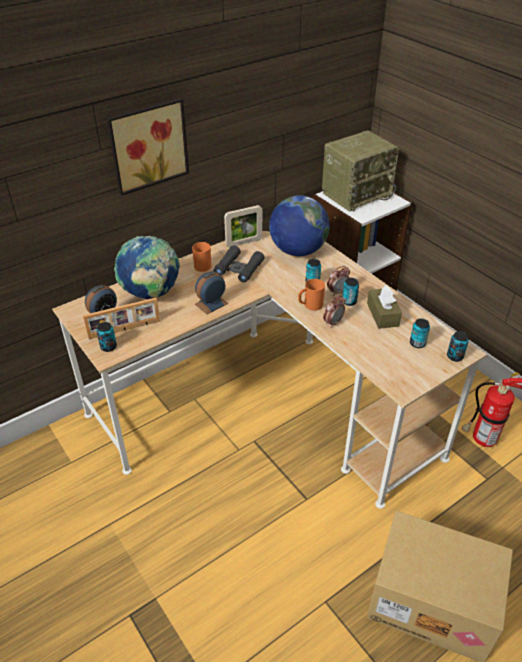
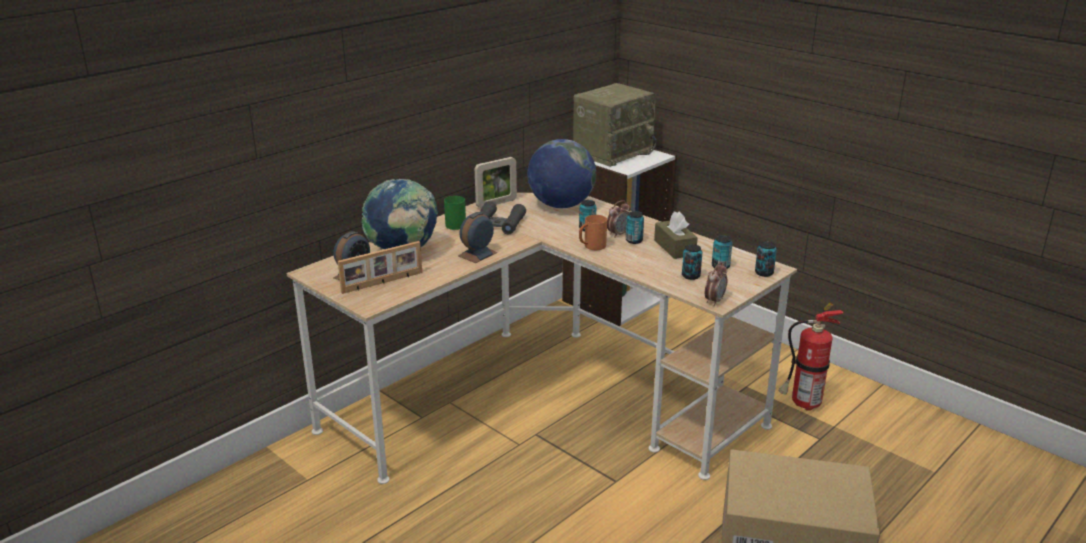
camera: 10 degrees left, 15 degrees down
(108, 347) = (369, 298): can -> can (690, 276)
(147, 145) = (394, 79): picture -> none
(203, 264) = (456, 224): orange mug -> green mug
(333, 323) = (622, 258): alarm clock -> alarm clock (714, 301)

